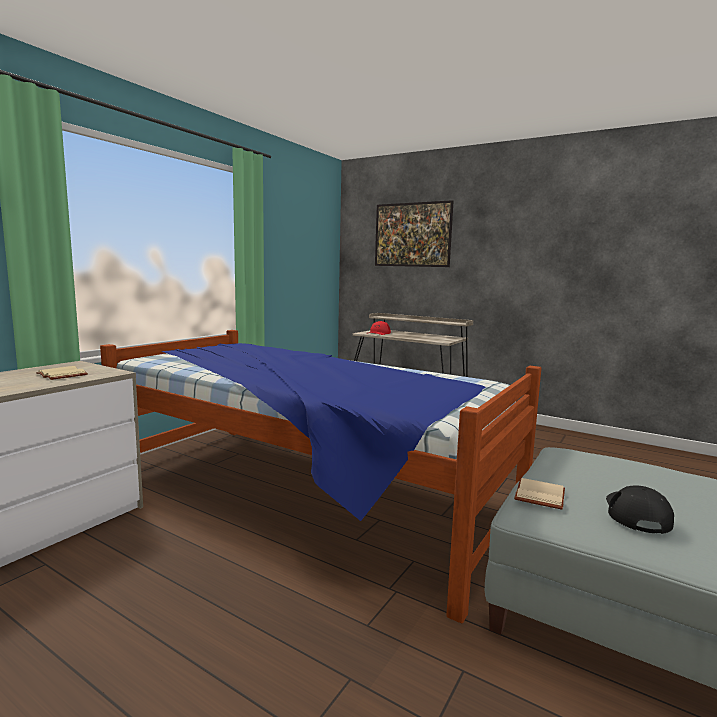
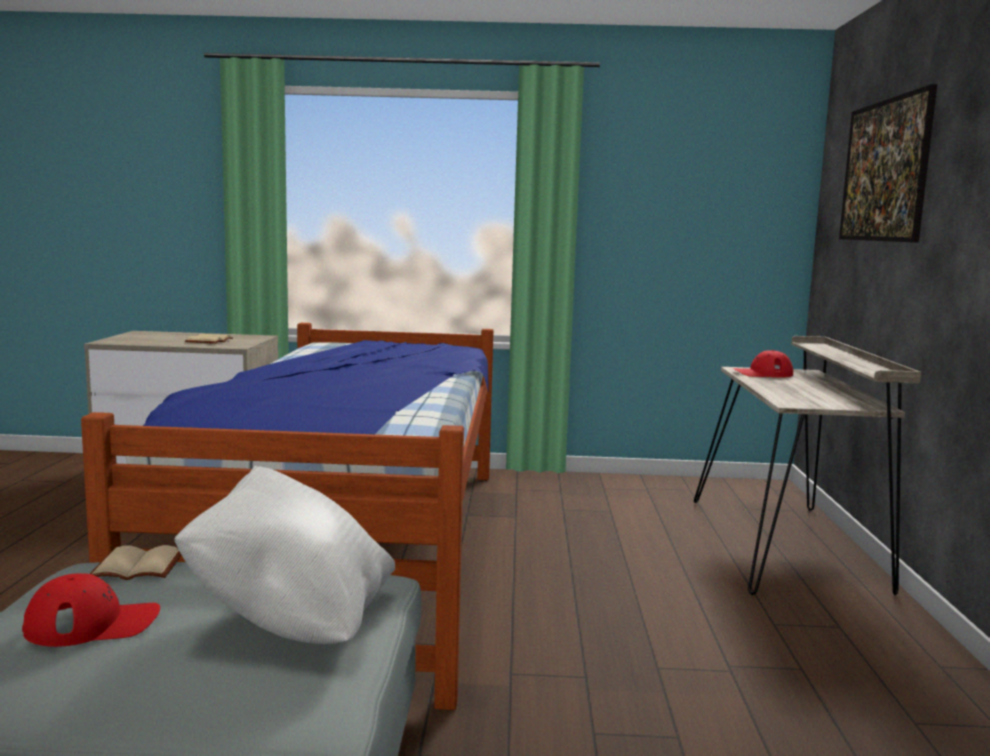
camera: 60 degrees right, 0 degrees up
(621, 469) = (294, 619): none -> white pillow
(636, 513) = (93, 624): black cap -> red cap

